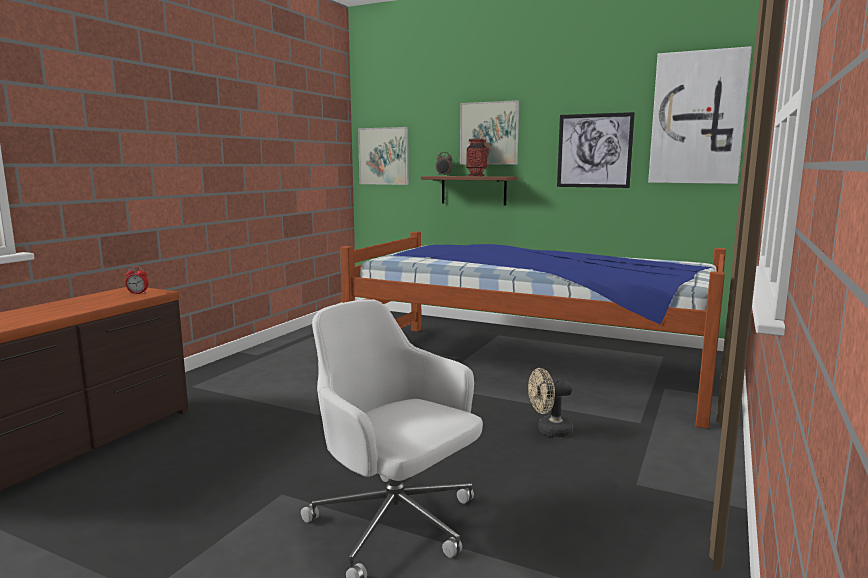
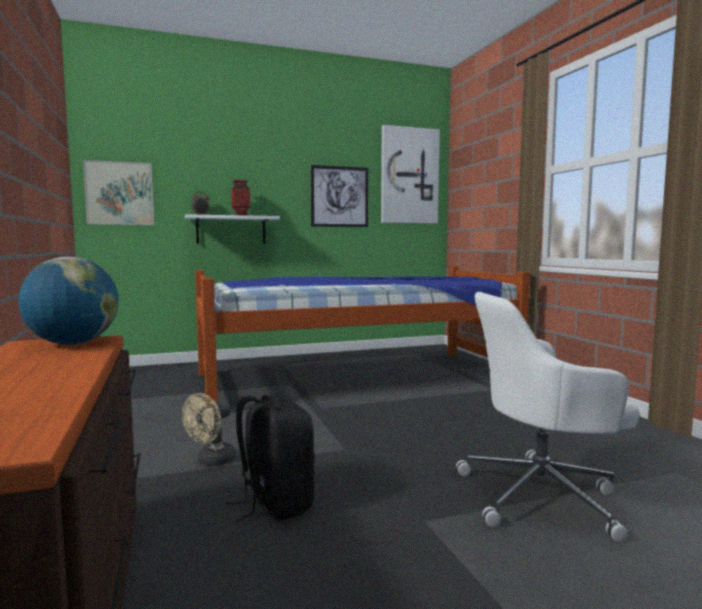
camera: 45 degrees left, 5 degrees down
(138, 293) = (73, 343): alarm clock -> globe
(242, 440) = (275, 504): none -> black backpack
(473, 190) = (231, 230): brown shelf -> white shelf
(489, 133) = (245, 176): picture -> none
(549, 431) = (467, 409): beige fan -> beige fan (212, 461)

